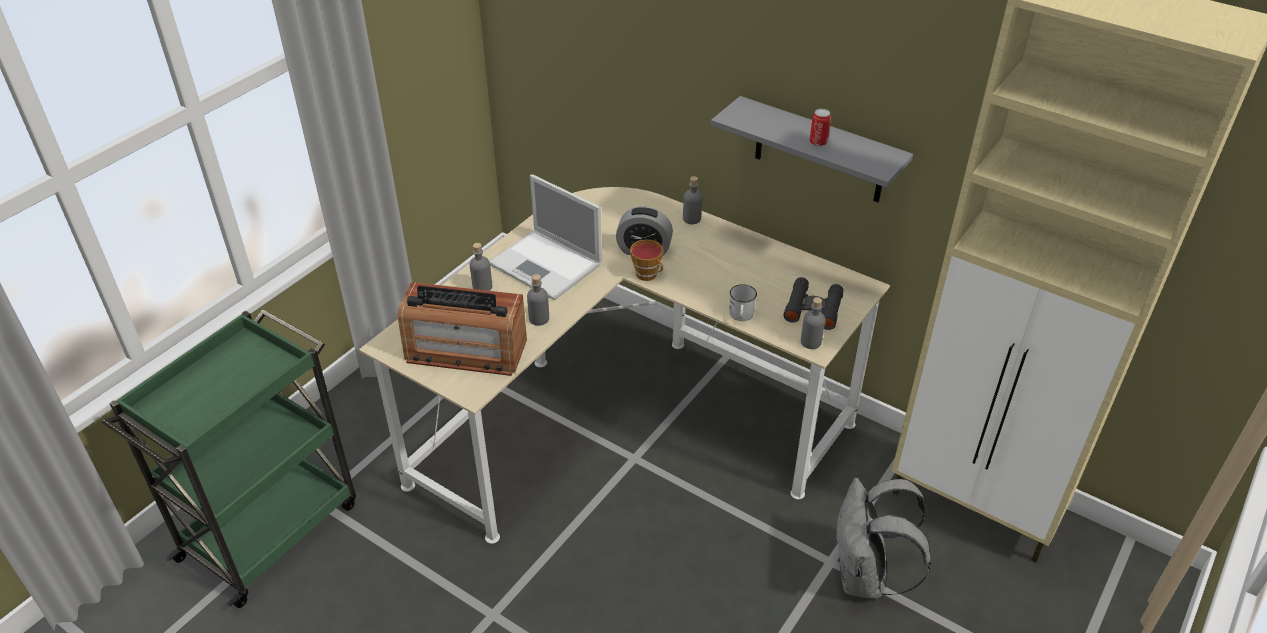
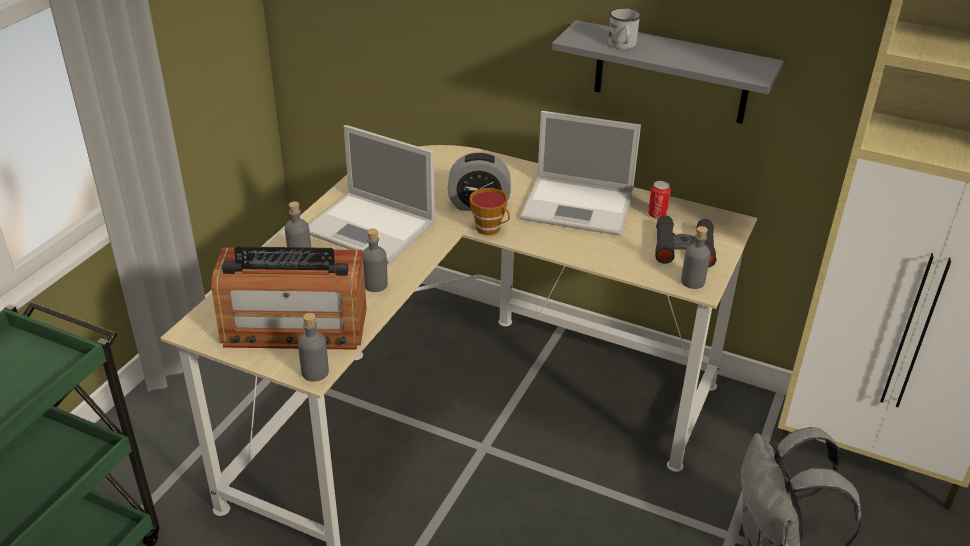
camera: 10 degrees left, 5 degrees down
(691, 219) = (523, 170): grey bottle -> grey bottle (315, 372)
(732, 260) = (579, 206): none -> laptop
(741, 316) = (607, 262): white mug -> white mug (622, 45)
(818, 142) = (678, 56): can -> can (657, 214)

